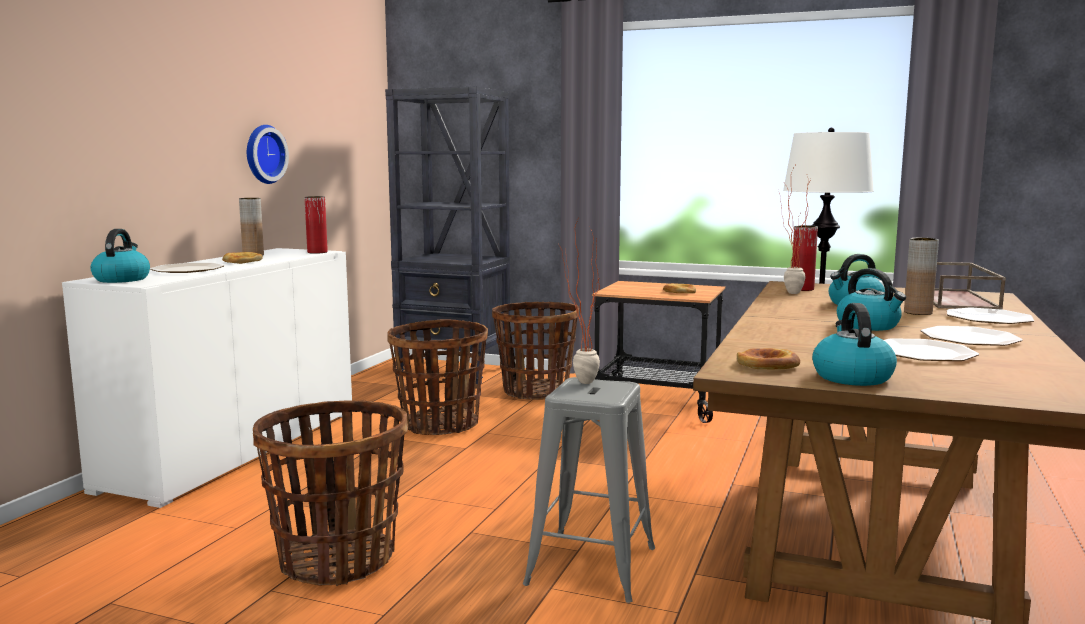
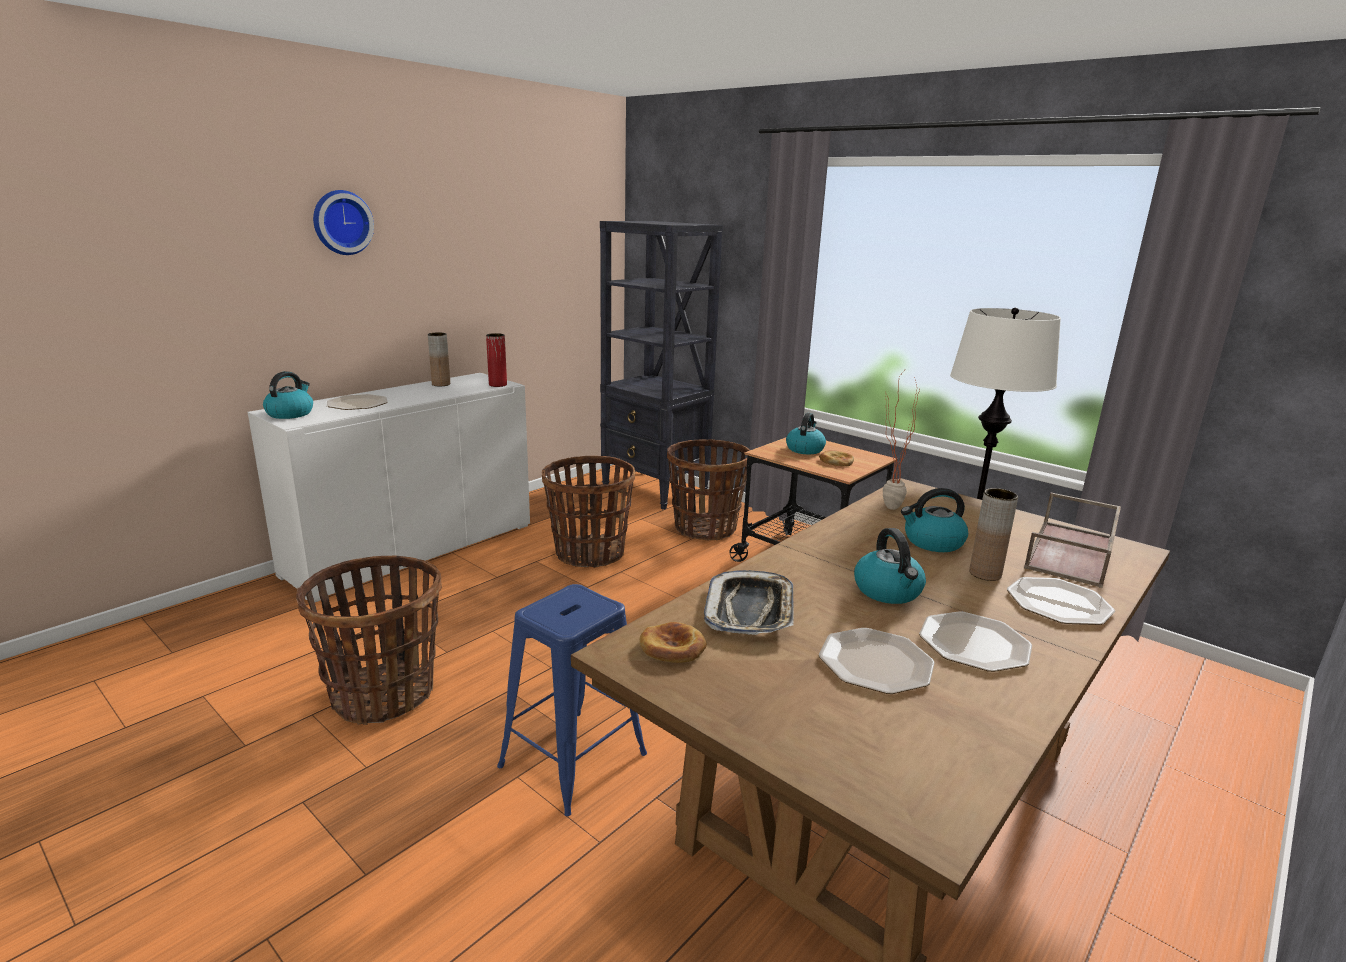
camera: 20 degrees right, 10 degrees up
(242, 261) = (418, 394): bread -> none
(263, 154) = (467, 288): wall clock -> wall clock (341, 222)
(577, 382) = (569, 593): potted plant -> none
(591, 566) = (572, 760): grey stool -> blue stool
(789, 344) = (750, 610): none -> tray
(802, 289) = (913, 501): red vase -> none
(851, 377) = (727, 693): kettle -> kettle (805, 449)

